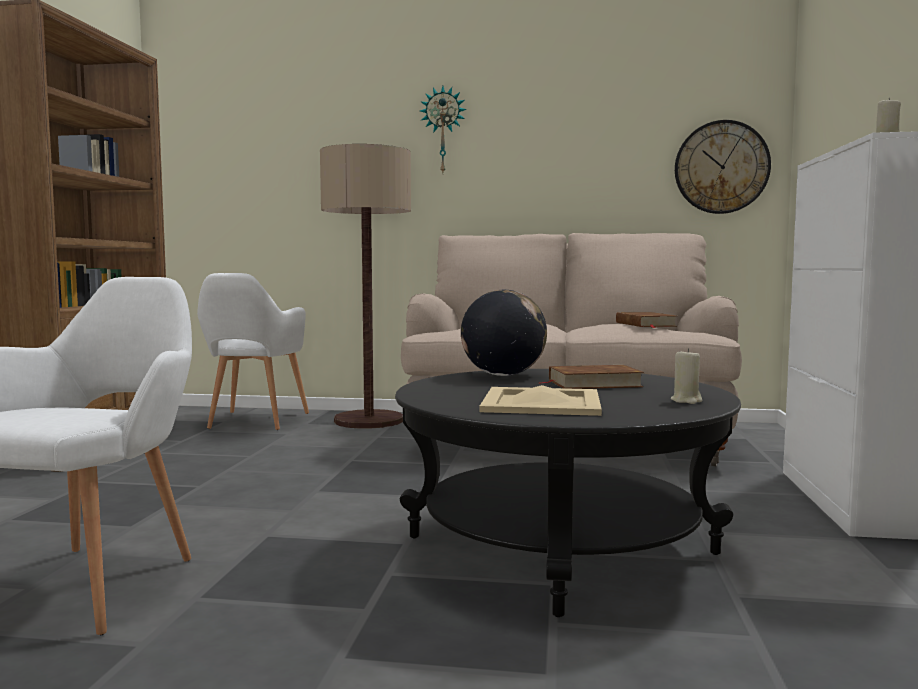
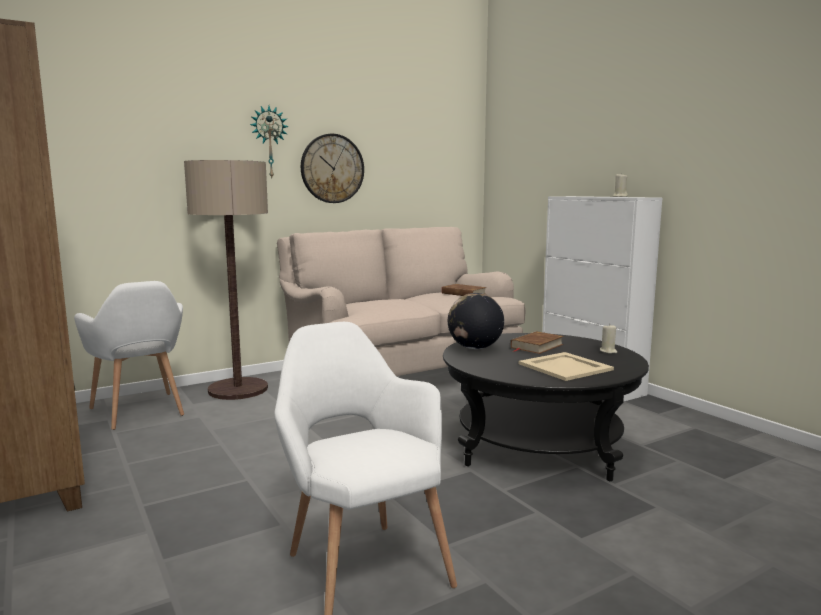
camera: 40 degrees left, 5 degrees up
(721, 167) = (450, 179): wall clock -> wall clock (332, 168)

